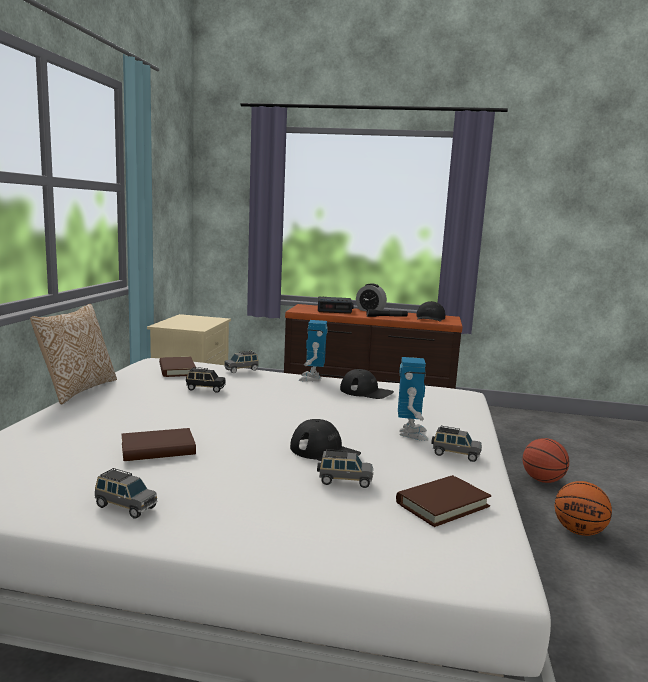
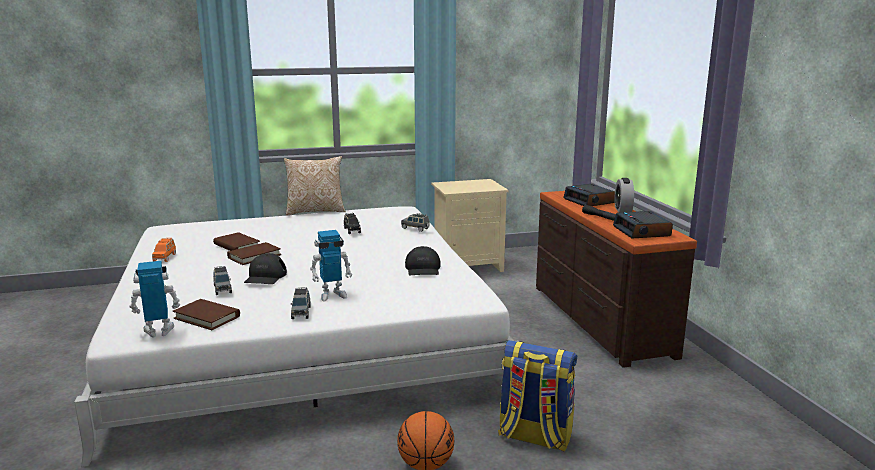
camera: 65 degrees right, 5 degrees up
(125, 507) = (165, 257): grey toy car -> orange toy car
(177, 370) = (383, 216): brown book -> brown book (254, 256)
(312, 378) = (434, 249): toy robot -> toy robot (159, 332)
(430, 318) = (642, 231): black cap -> alarm clock
(542, 480) = (534, 437): basketball -> backpack

